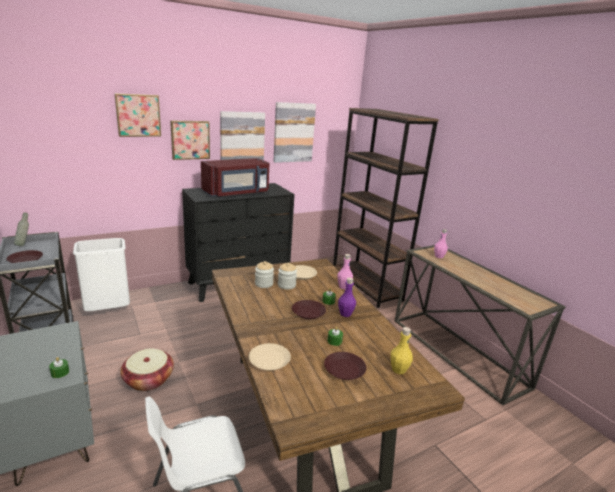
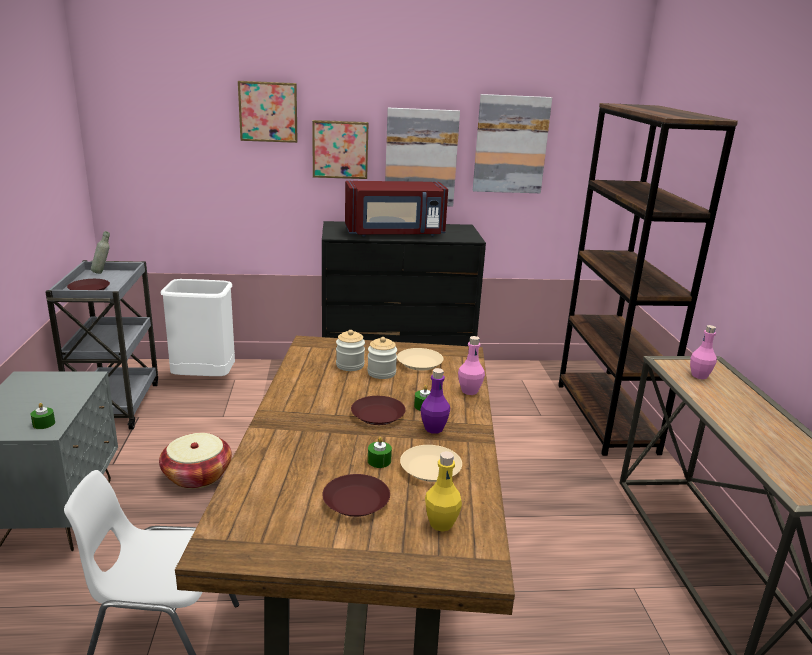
camera: 25 degrees right, 0 degrees up
(269, 360) = (262, 462): beige plate -> beige plate (430, 468)

